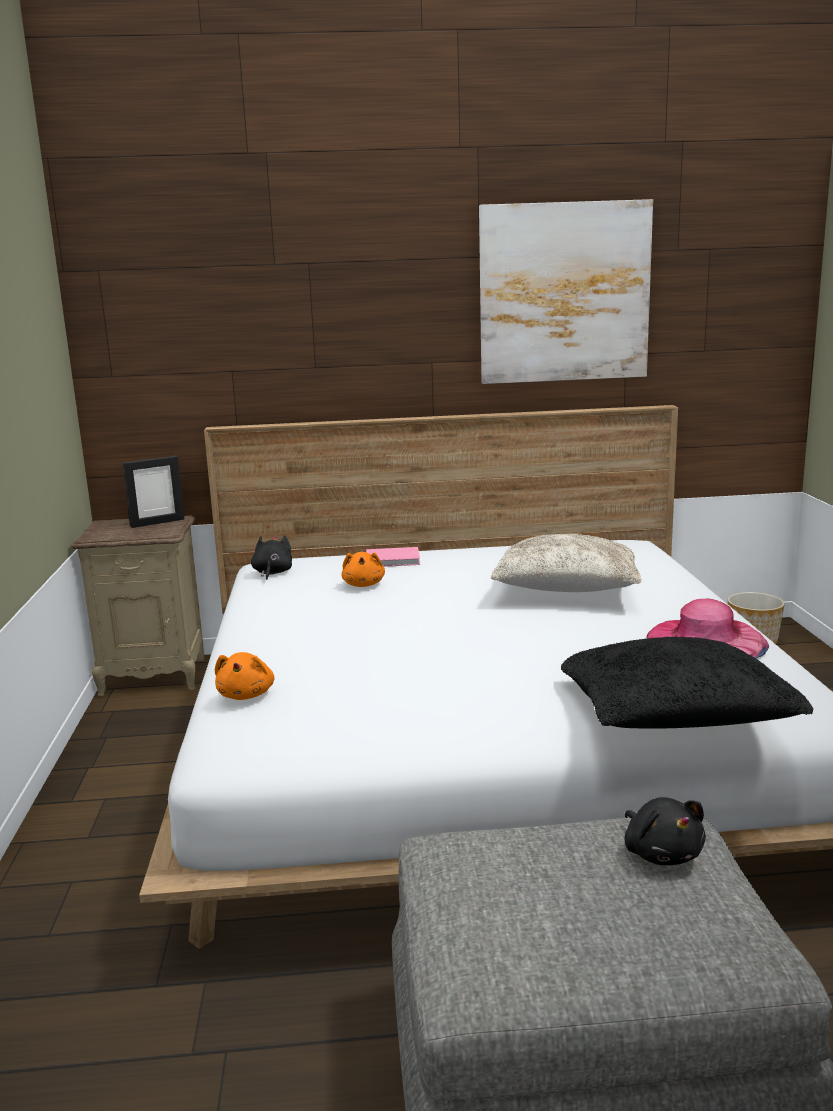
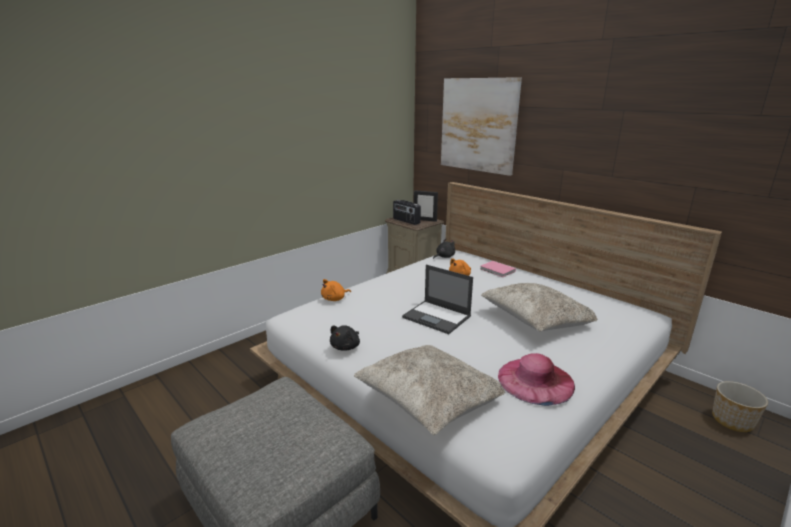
camera: 50 degrees right, 5 degrees up
(127, 534) = (406, 221): none -> radio
(463, 639) = (437, 317): none -> laptop
(564, 293) = (654, 138): picture -> picture (478, 125)
(661, 853) = (315, 442): black plush toy -> black plush toy (346, 347)
(673, 716) = (429, 399): black pillow -> beige pillow

